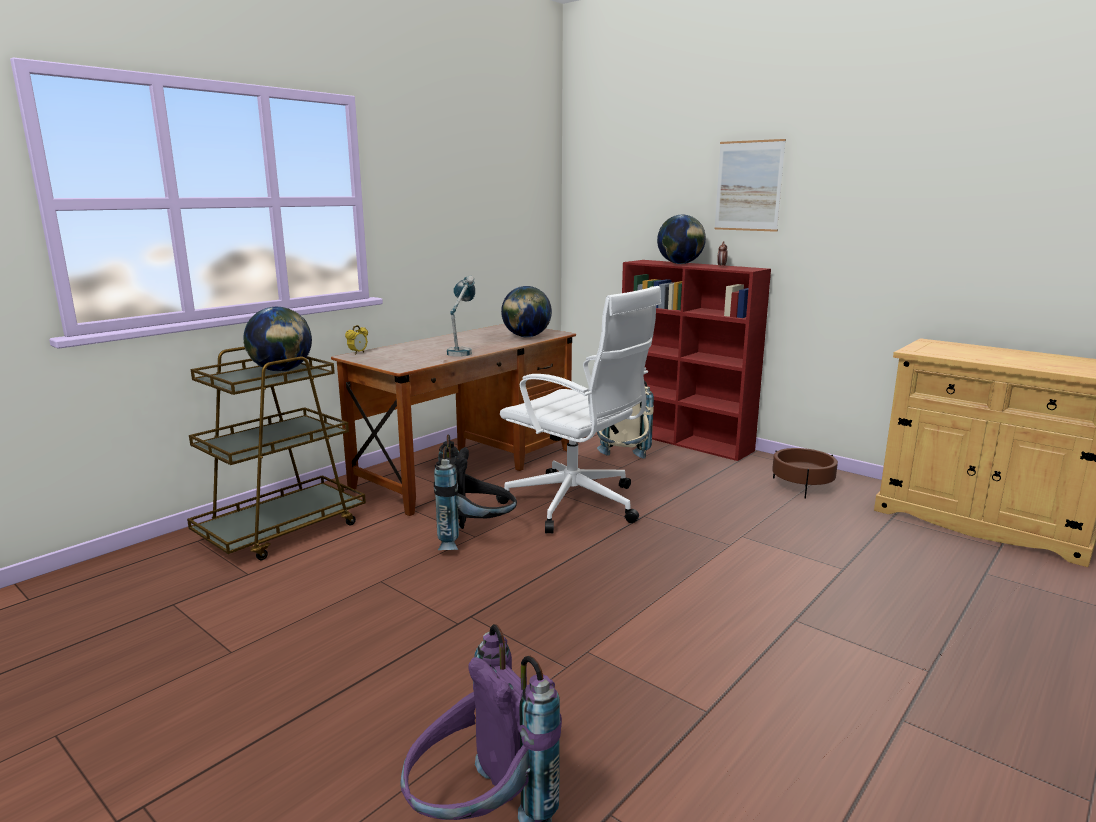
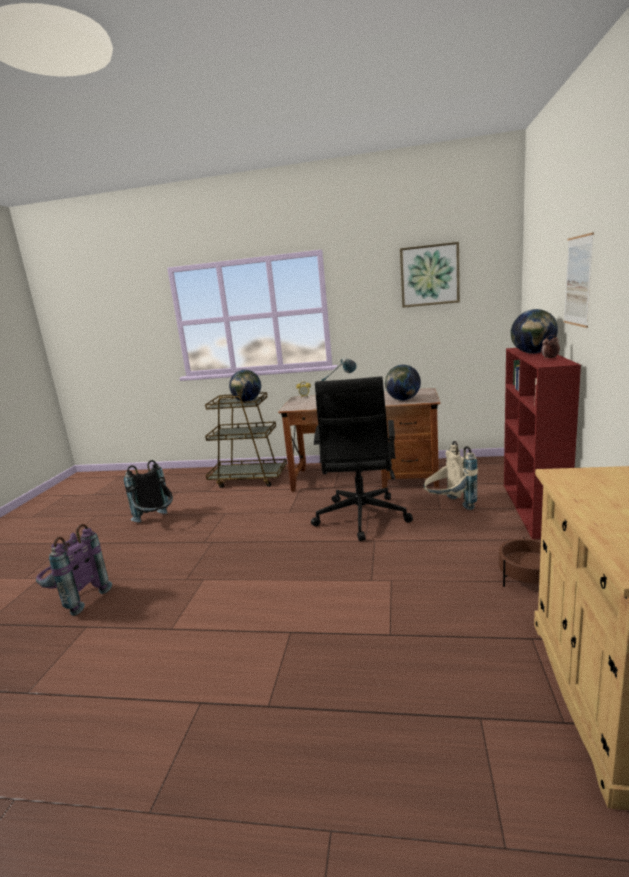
camera: 60 degrees right, 0 degrees up
(475, 539) = (286, 513): black backpack -> black backpack (156, 521)
(484, 165) = (429, 275): none -> picture
(576, 505) = (361, 518): white office chair -> black office chair

